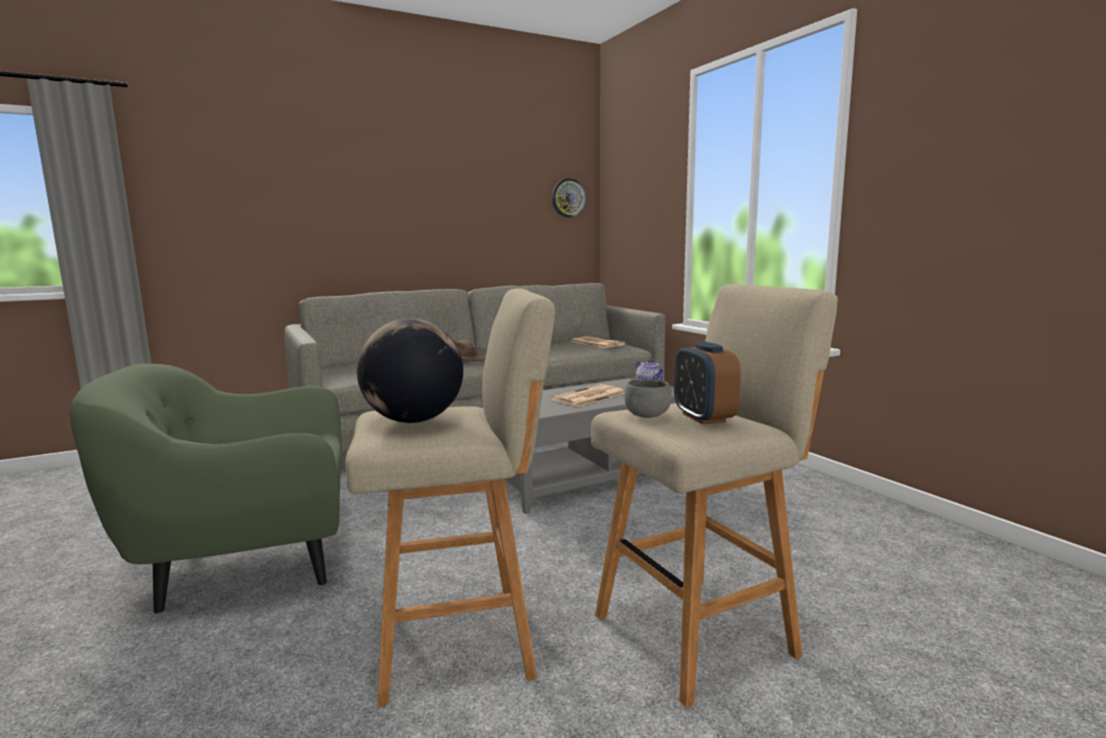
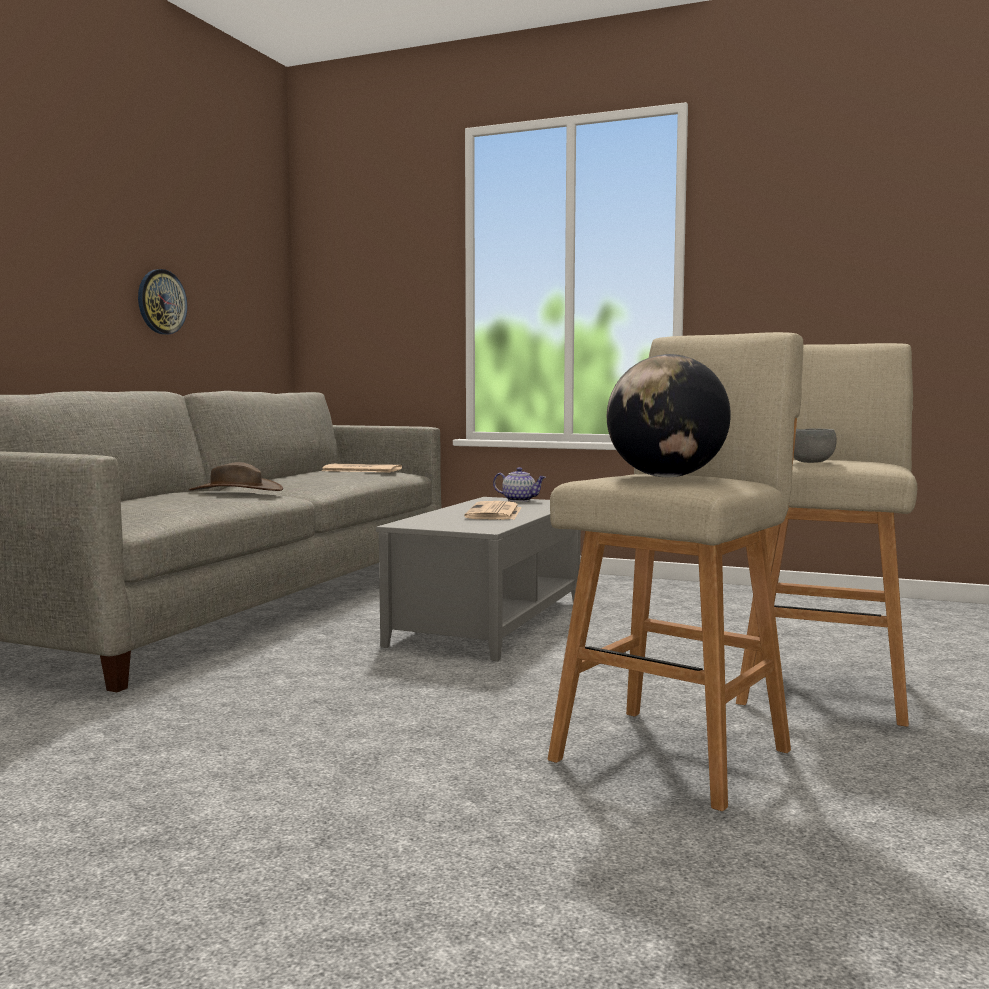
camera: 40 degrees left, 5 degrees down
(246, 561) = (255, 787): green armchair -> none
(568, 198) = (262, 271): wall clock -> wall clock (161, 302)
(703, 417) = (848, 460): alarm clock -> none

